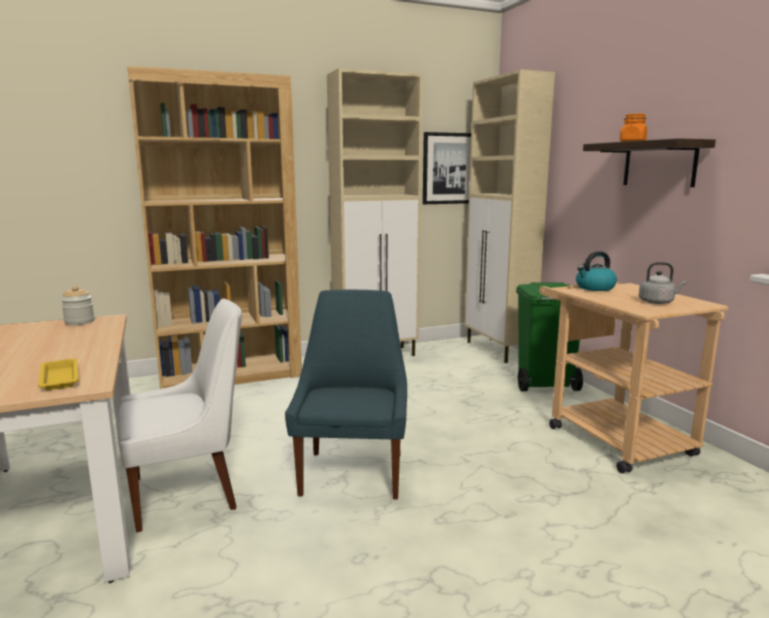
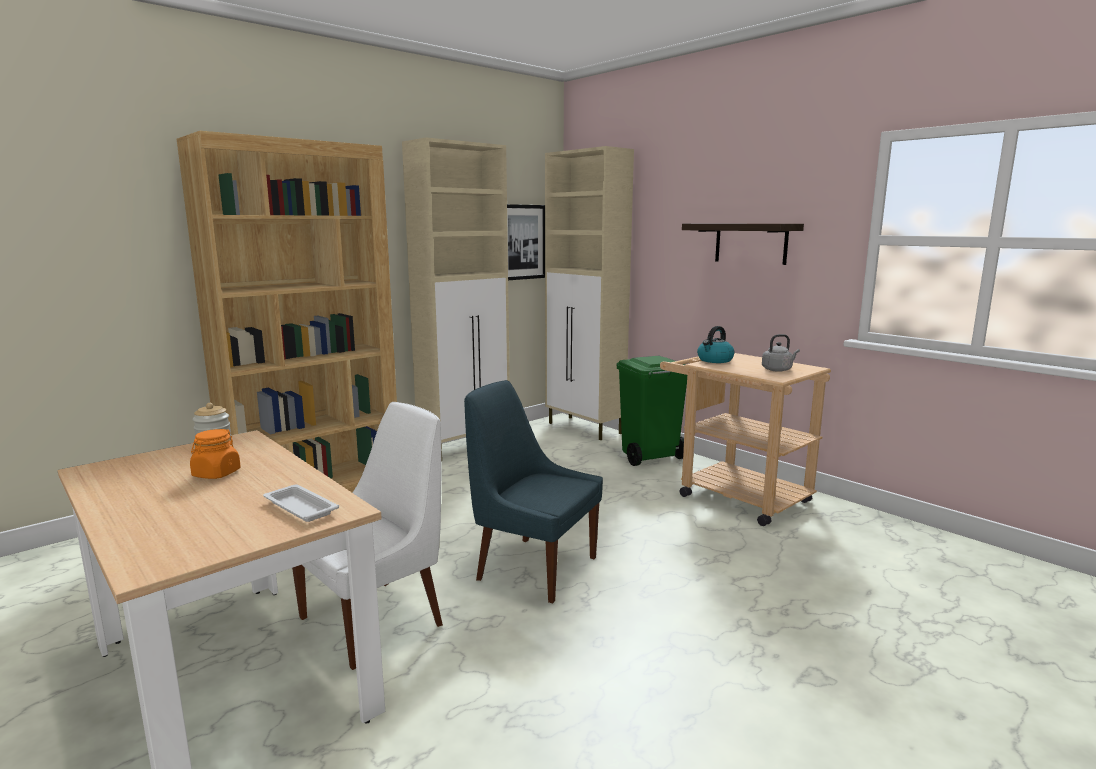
camera: 20 degrees left, 0 degrees up
(60, 378) = (300, 507): yellow tray -> white tray
(353, 472) = (533, 567): blue chair -> blue chair turned 45 degrees counterclockwise
(632, 142) = (728, 223): orange jar -> orange jar (216, 474)

